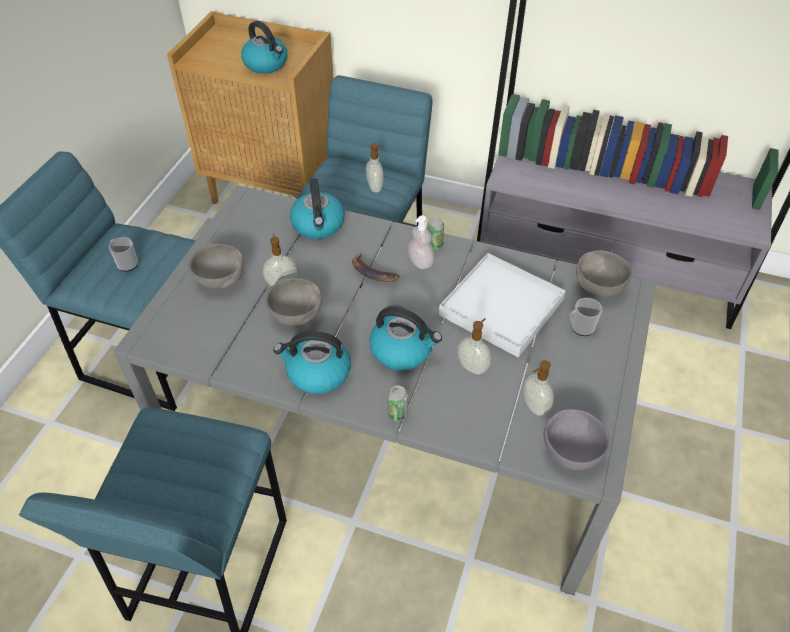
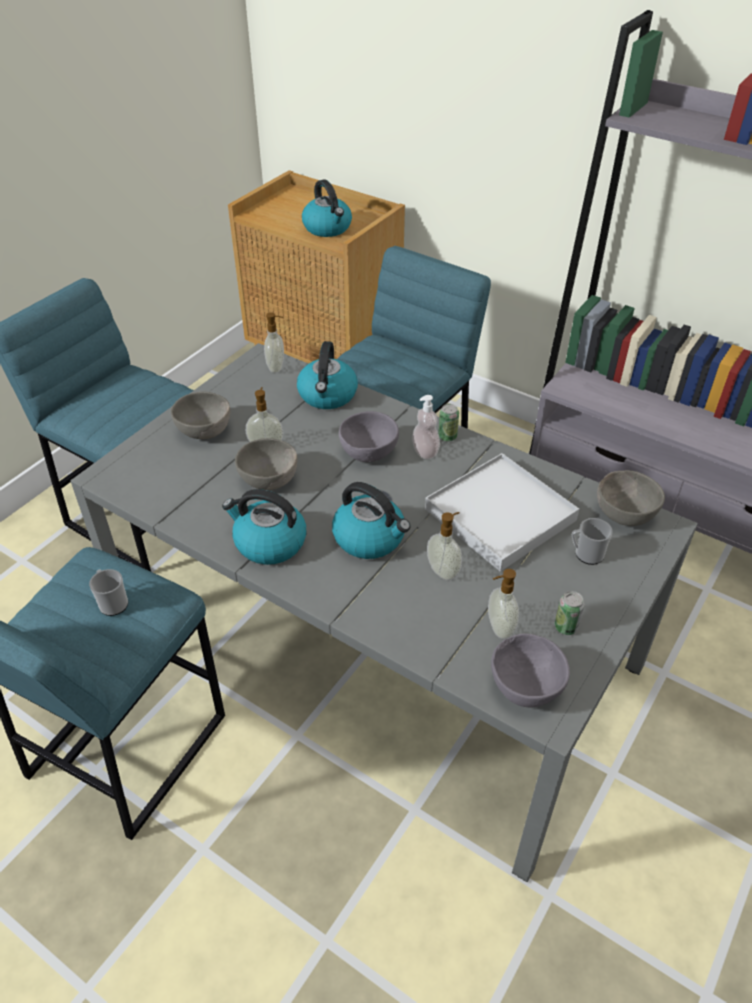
camera: 15 degrees right, 5 degrees down
(126, 263) = (122, 402): mug -> mug (112, 602)
(372, 273) = (367, 453): banana -> grey bowl
(376, 187) = (410, 371): soap dispenser -> soap dispenser (276, 367)
(397, 414) = (339, 602): can -> can (565, 627)

